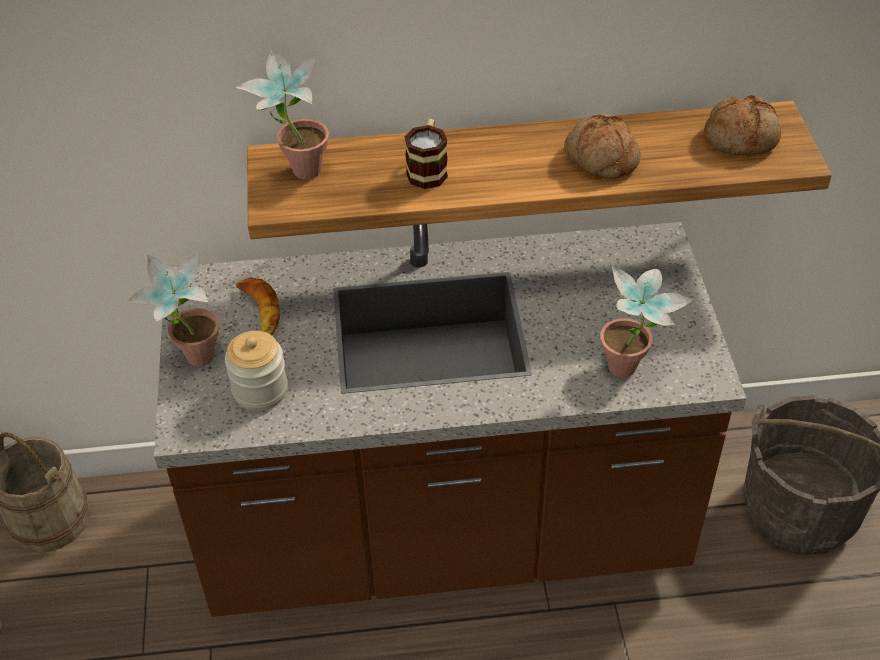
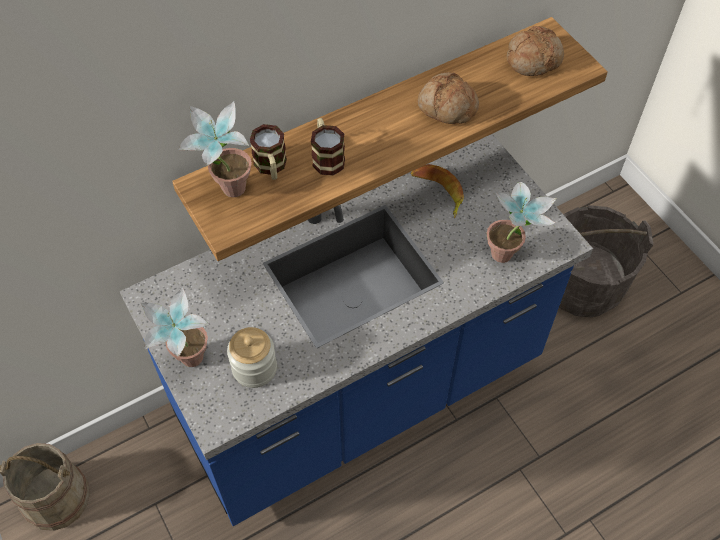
camera: 25 degrees left, 10 degrees up
(255, 316) = (216, 308): banana -> banana (438, 192)
(360, 162) = (271, 167): none -> mug
(444, 533) = (360, 392): brown counter -> blue counter

